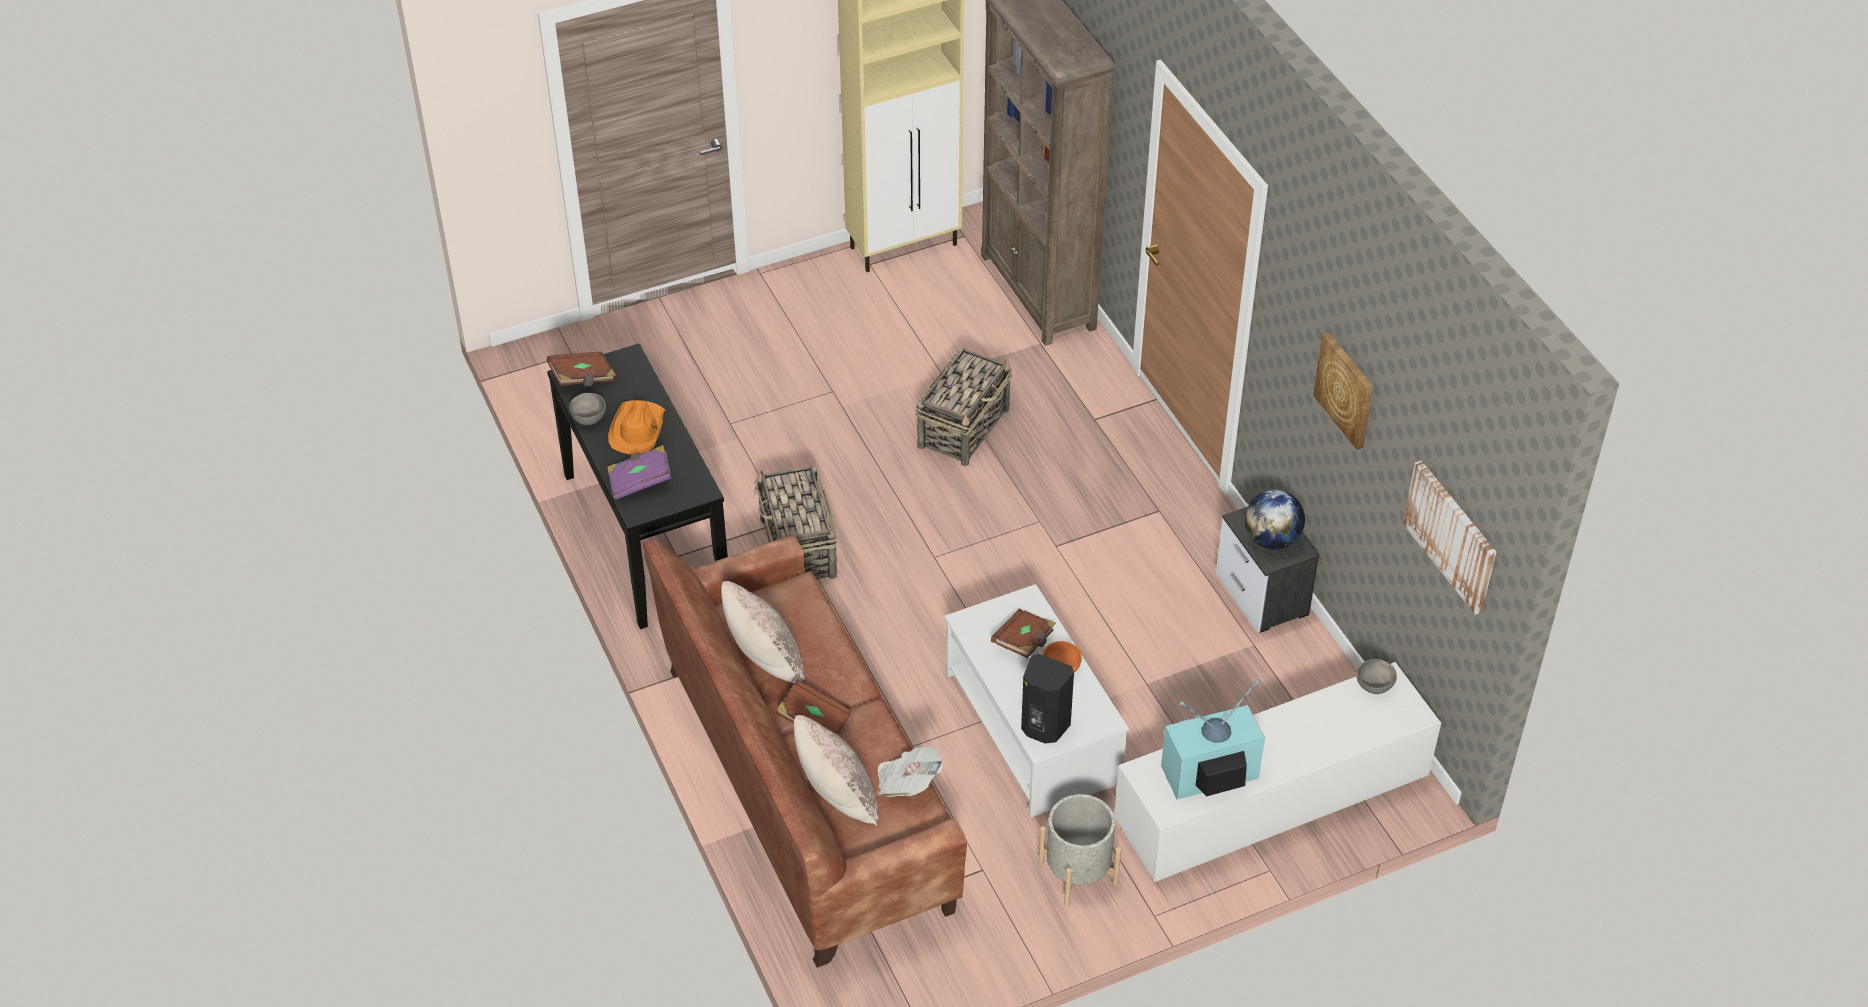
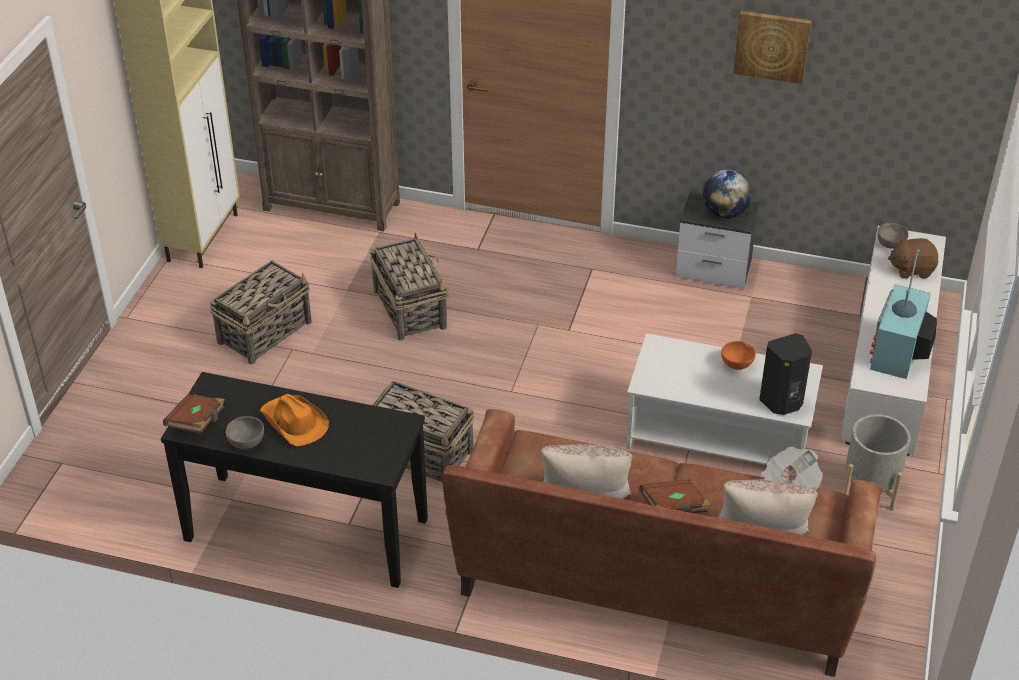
camera: 50 degrees left, 5 degrees down
(640, 481) = (352, 451): purple book -> none
(835, 362) = (265, 332): none -> basket
(1024, 642) = (694, 368): brown book -> none
(1353, 722) = (911, 269): none -> brown plush toy
(1451, 536) = (933, 82): picture -> none

